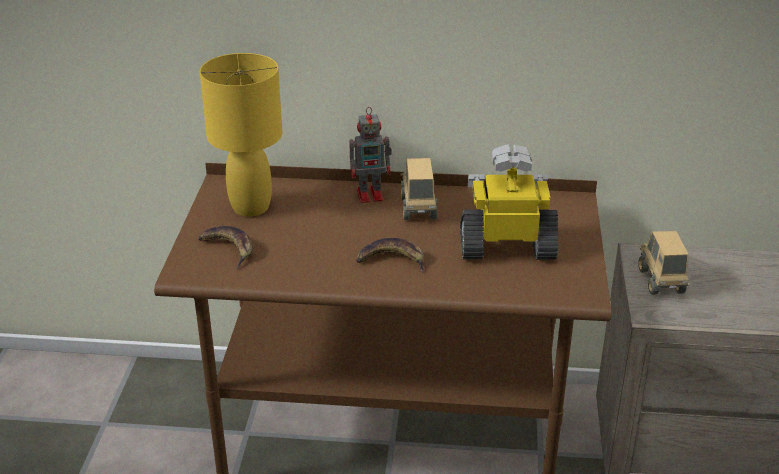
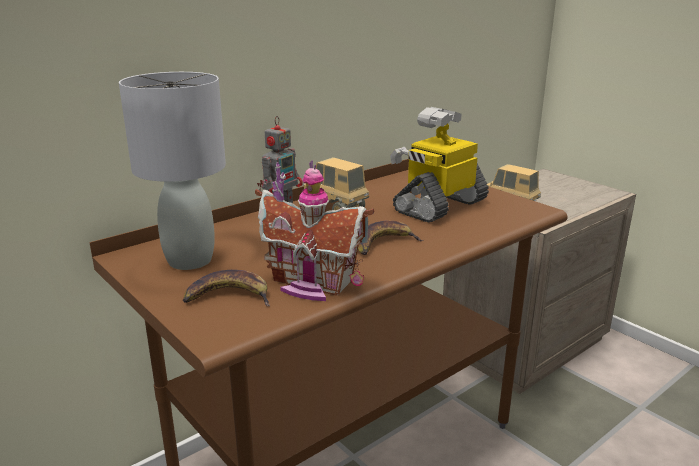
camera: 45 degrees left, 10 degrees down
(250, 207) = (190, 261): yellow table lamp -> grey table lamp
(285, 267) = (311, 285): none -> toy house

